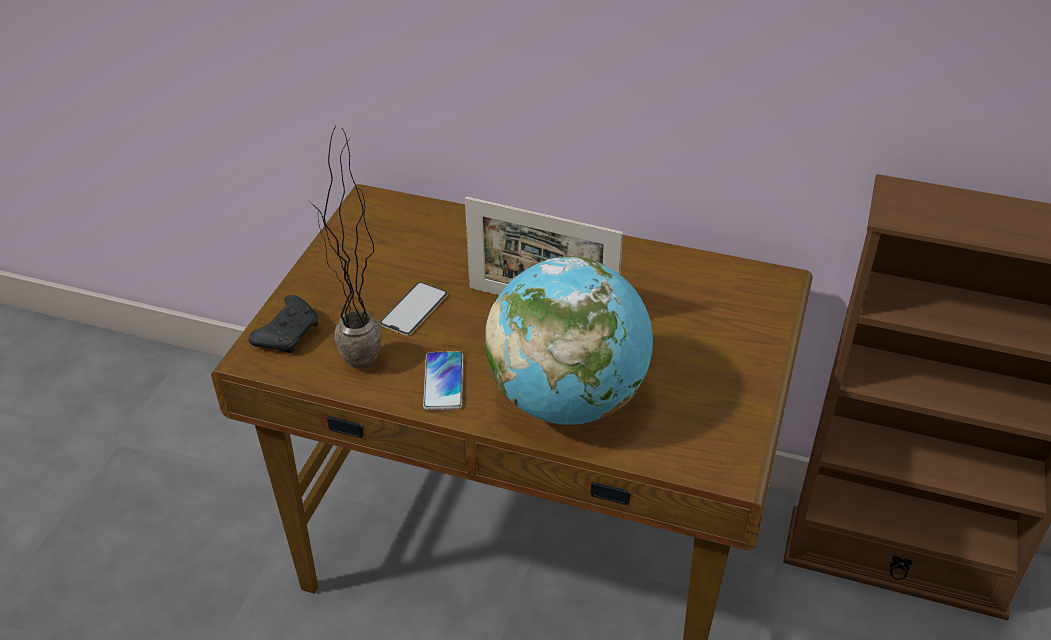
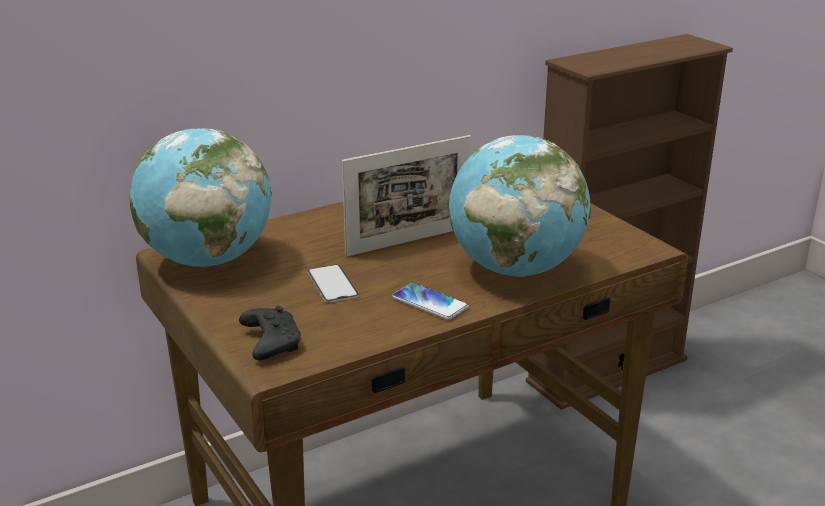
camera: 50 degrees left, 15 degrees down
(362, 373) = (369, 329): potted plant -> none
(378, 224) = (207, 260): none -> globe

